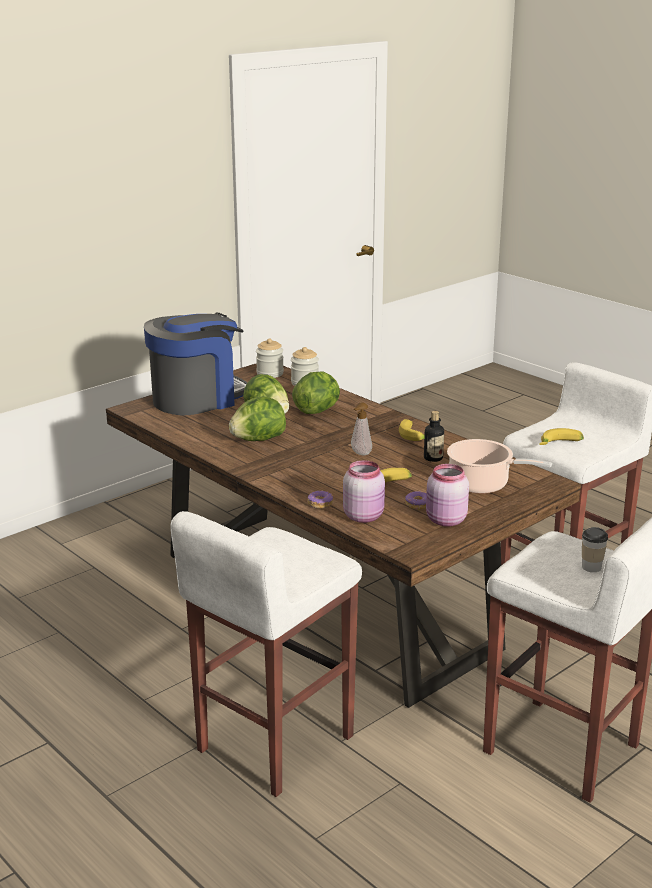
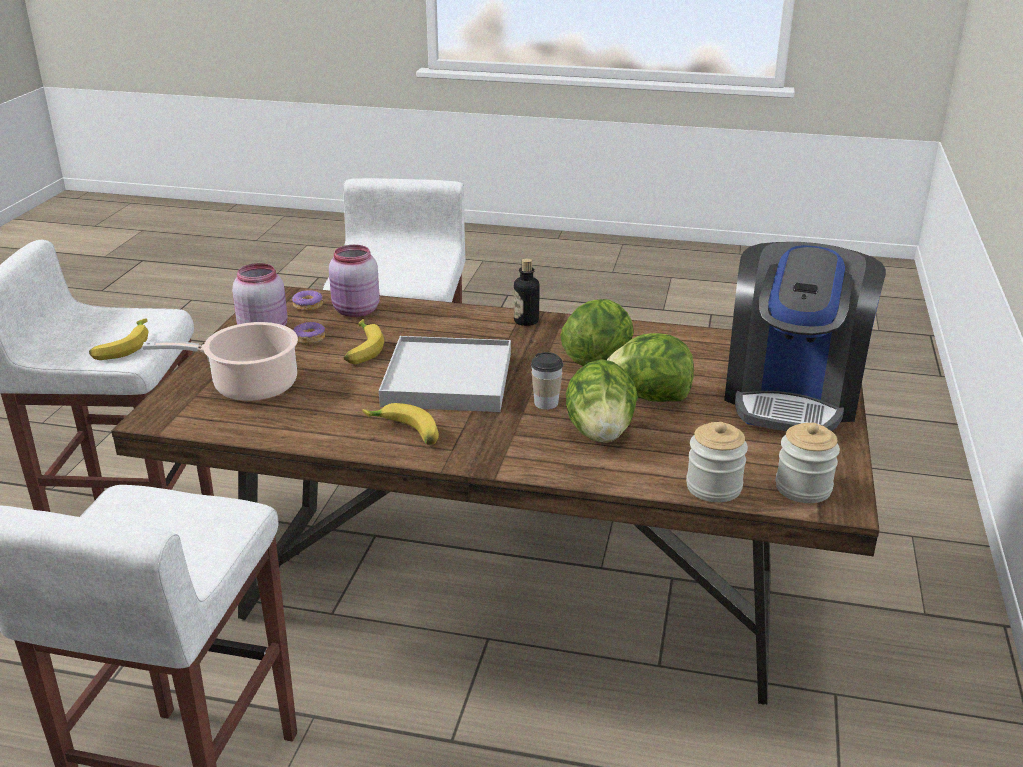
camera: 145 degrees right, 5 degrees up
(320, 504) = (416, 309): donut -> donut (308, 306)
(360, 454) = (447, 380): soap dispenser -> white tray
(433, 458) = (345, 404): bottle -> bottle (526, 321)
(560, 444) = (167, 513): banana -> banana (122, 347)
(591, 567) = (80, 340): cup -> cup (546, 403)

